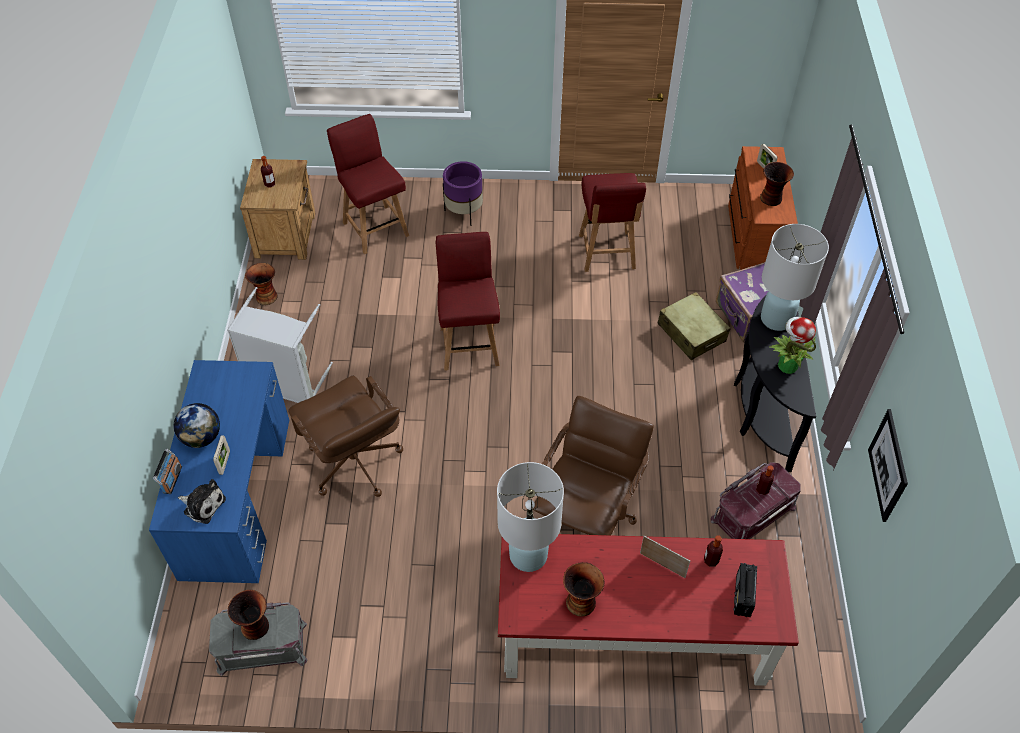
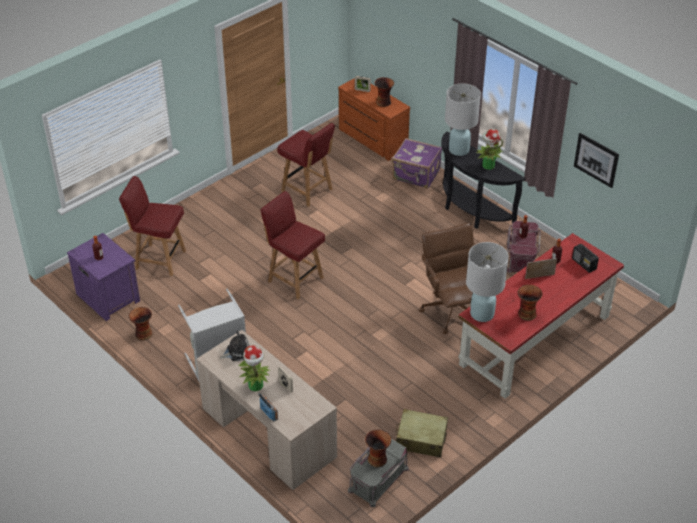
camera: 45 degrees left, 10 degrees down
(202, 437) = (256, 385): globe -> potted plant
(203, 504) = (302, 410): plush toy -> plush toy (237, 352)
(237, 495) = (268, 431): blue desk -> beige desk
(286, 234) = (108, 297): brown nightstand -> purple nightstand
(354, 464) = (311, 372): brown office chair -> none
(464, 212) = (202, 220): purple planter -> none
(691, 333) = (398, 200): beige suitcase -> beige suitcase (421, 439)

